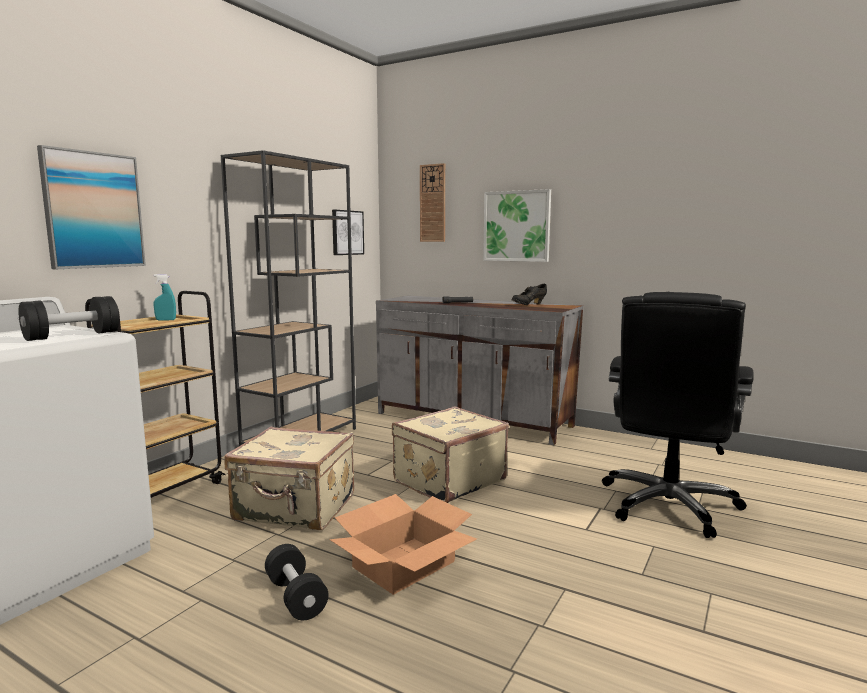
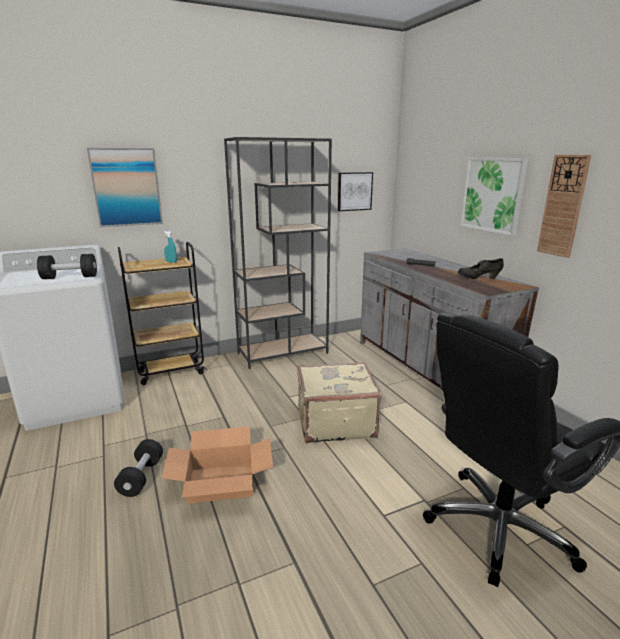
camera: 35 degrees right, 10 degrees up
(295, 509) = (216, 409): beige suitcase -> none
(433, 203) = (431, 166): wall clock -> wall clock (563, 206)

